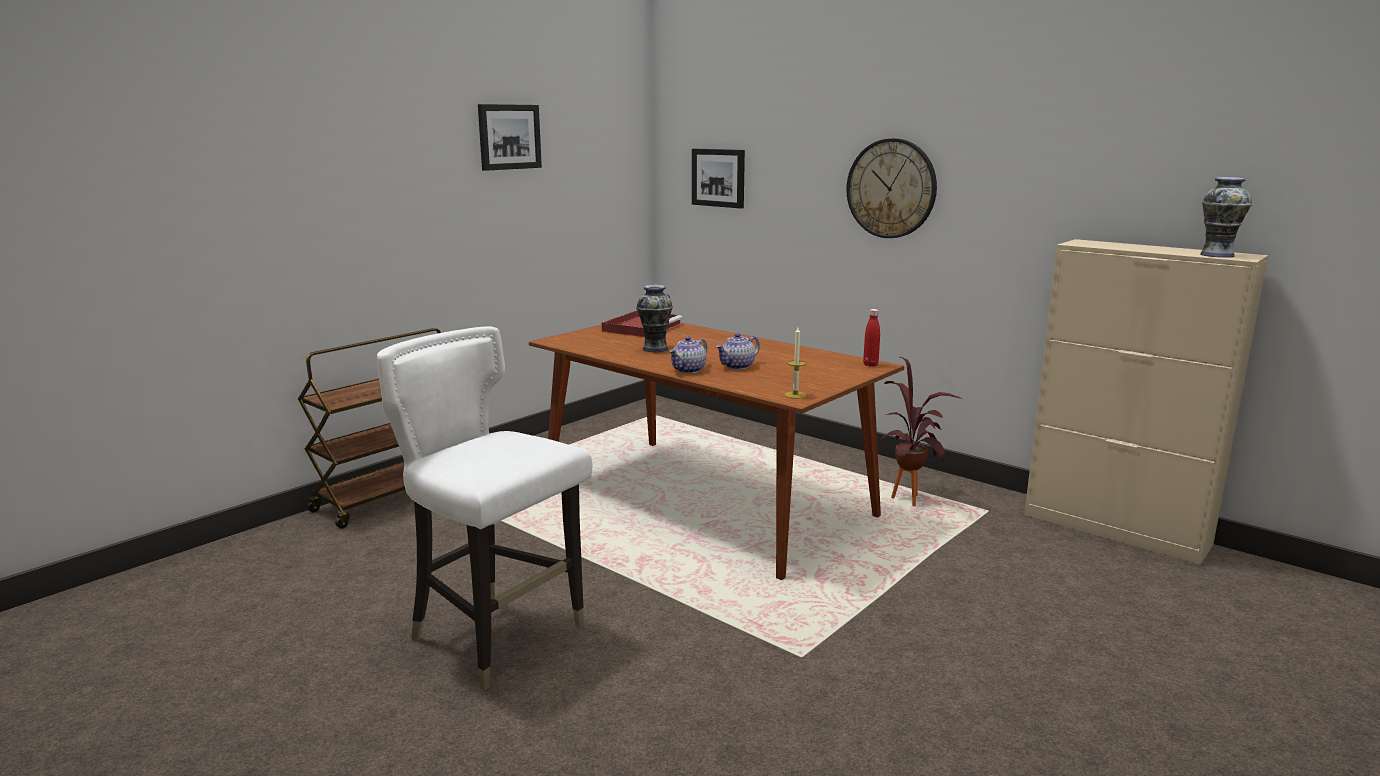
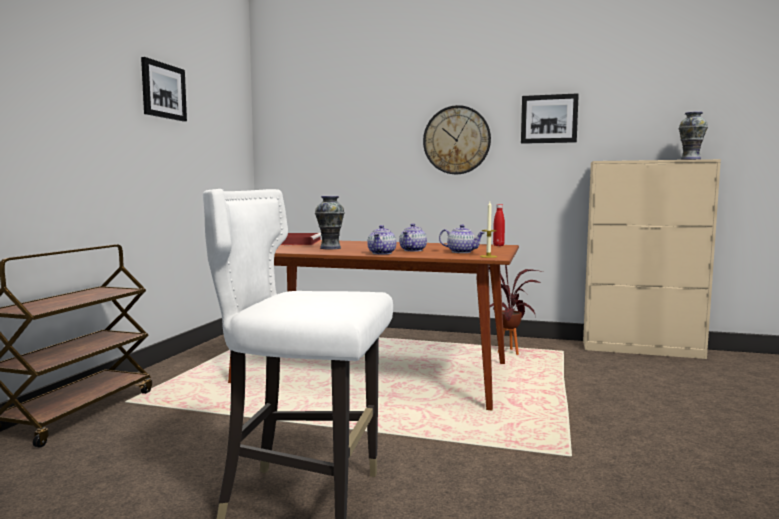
camera: 25 degrees left, 10 degrees down
(718, 177) = (314, 142): picture -> picture (549, 119)
(786, 378) = (461, 252): none -> teapot

